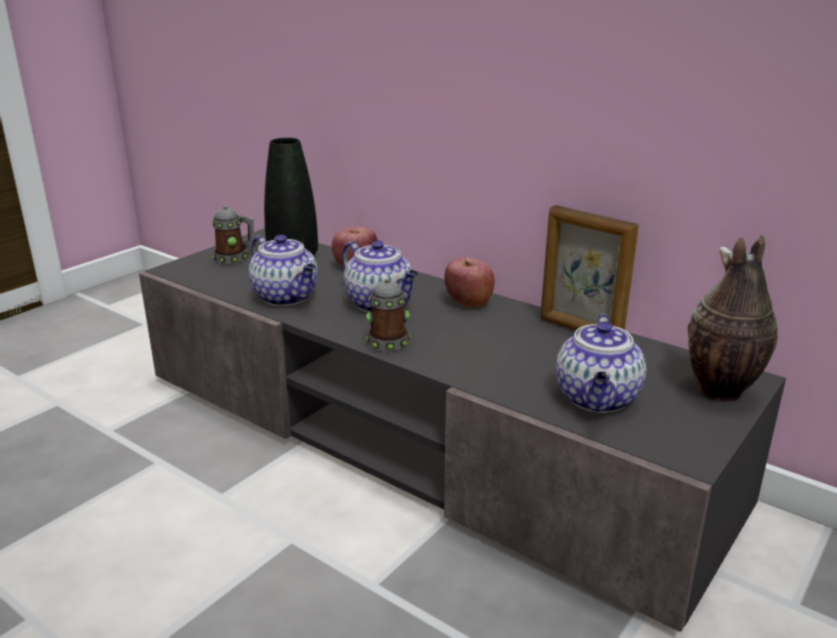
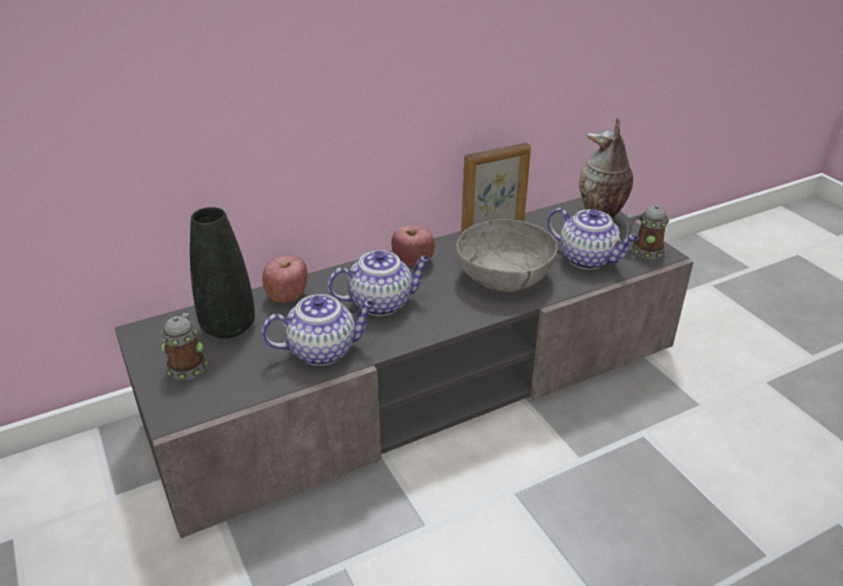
camera: 65 degrees left, 10 degrees up
(387, 340) = (452, 316): mug -> mug (643, 251)
(494, 353) = (504, 276): none -> grey bowl

